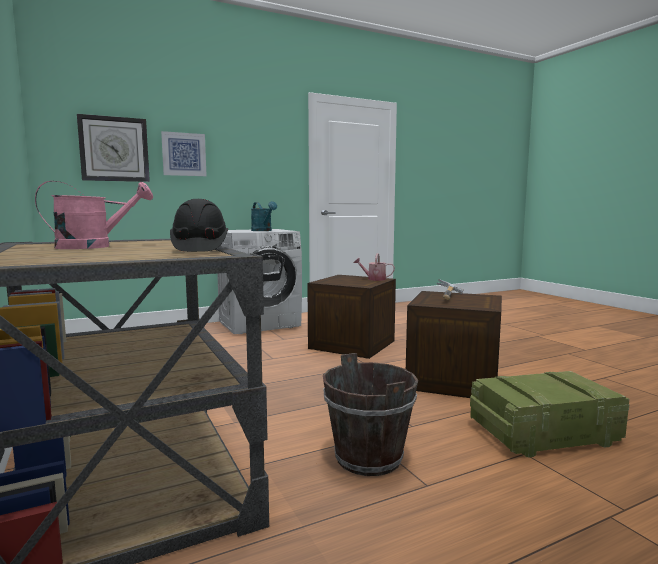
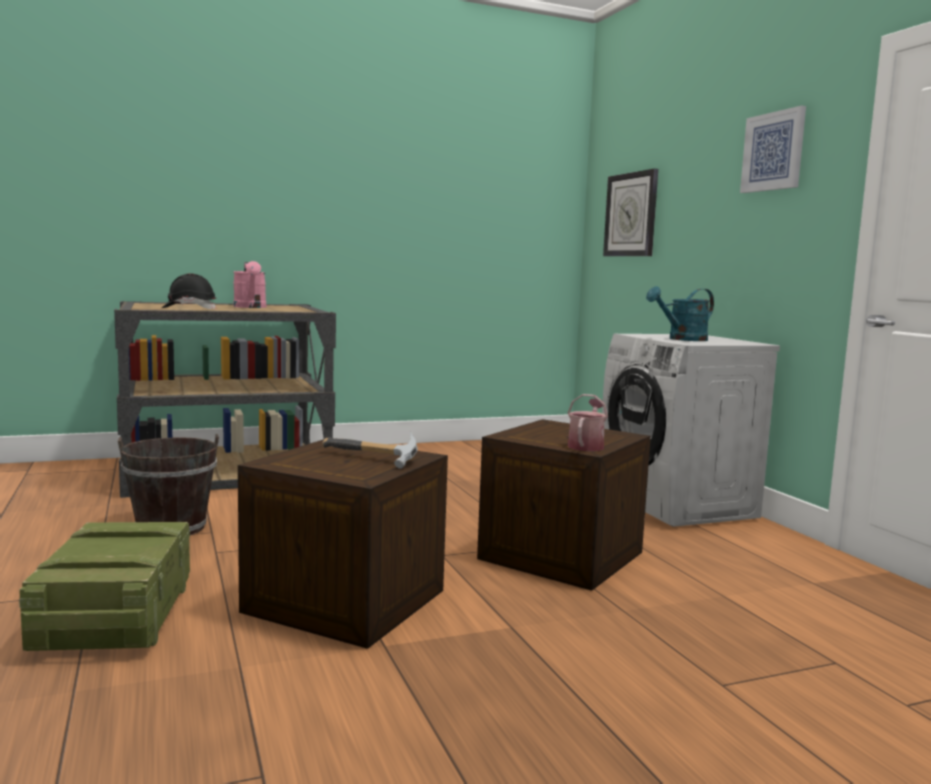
camera: 95 degrees right, 0 degrees up
(184, 154) = (686, 212): picture -> picture (773, 151)

